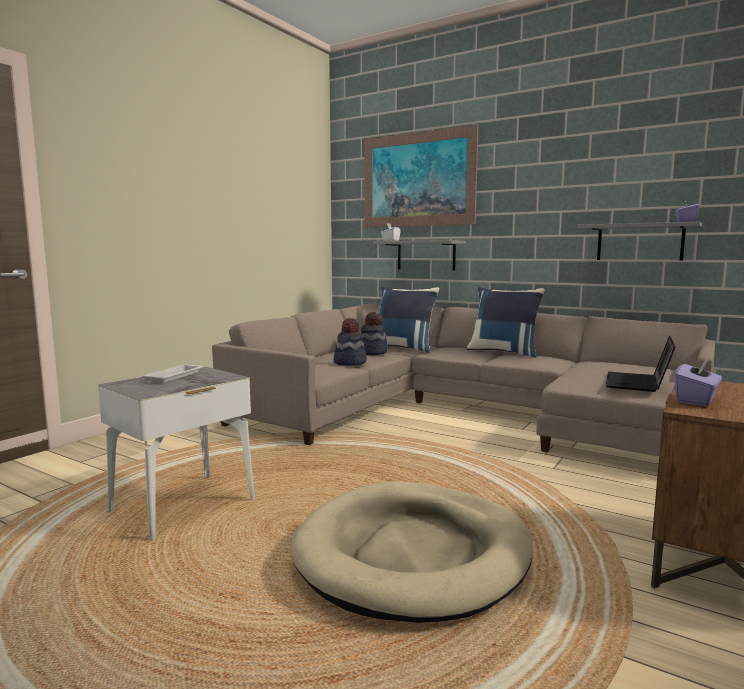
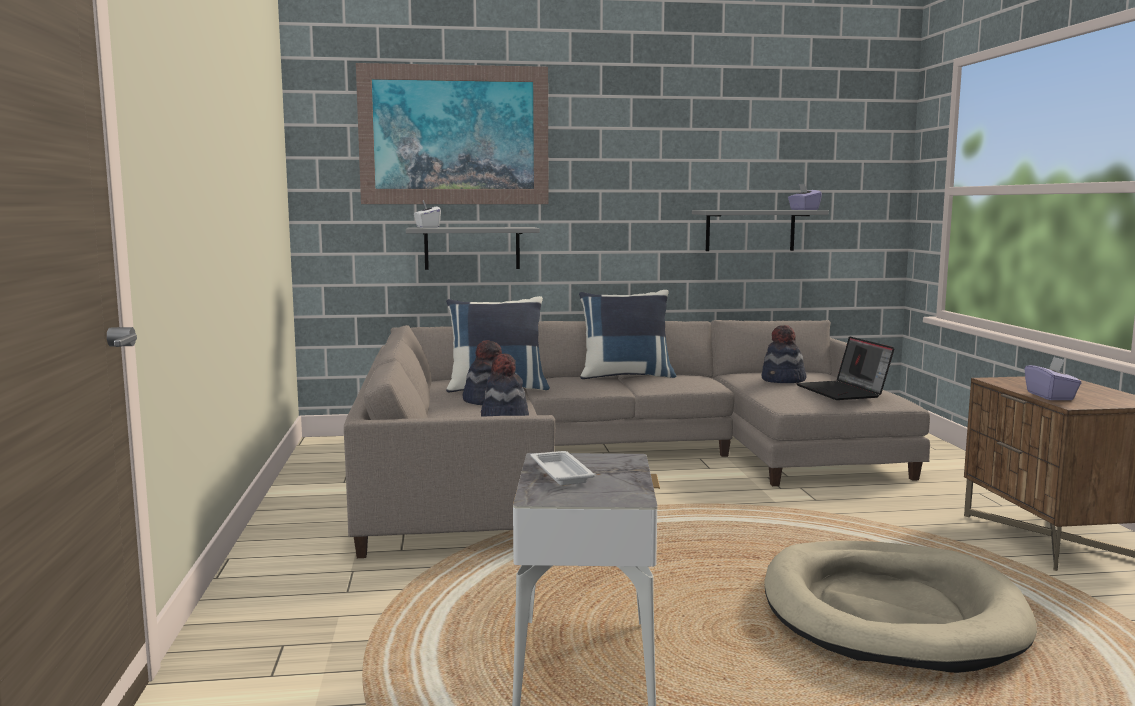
camera: 40 degrees left, 0 degrees up
(610, 369) = (783, 380): none -> hat

